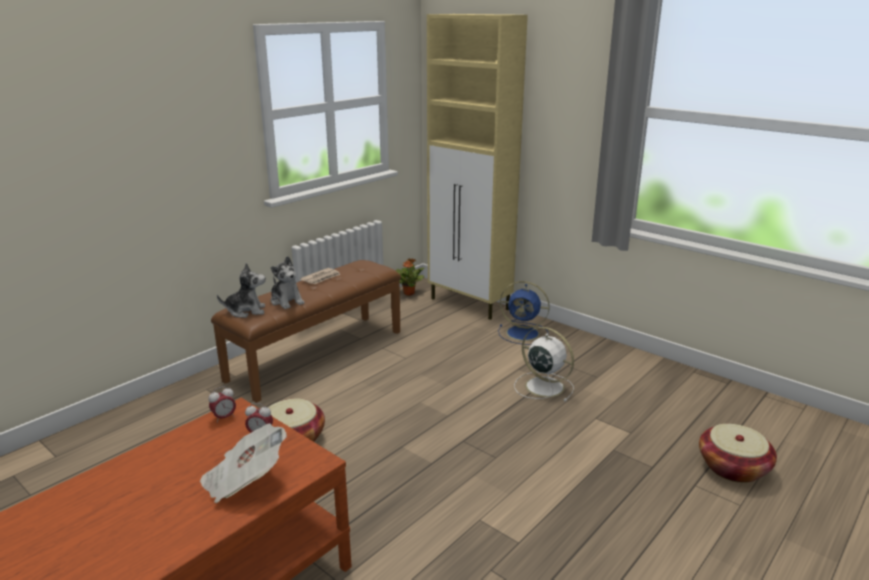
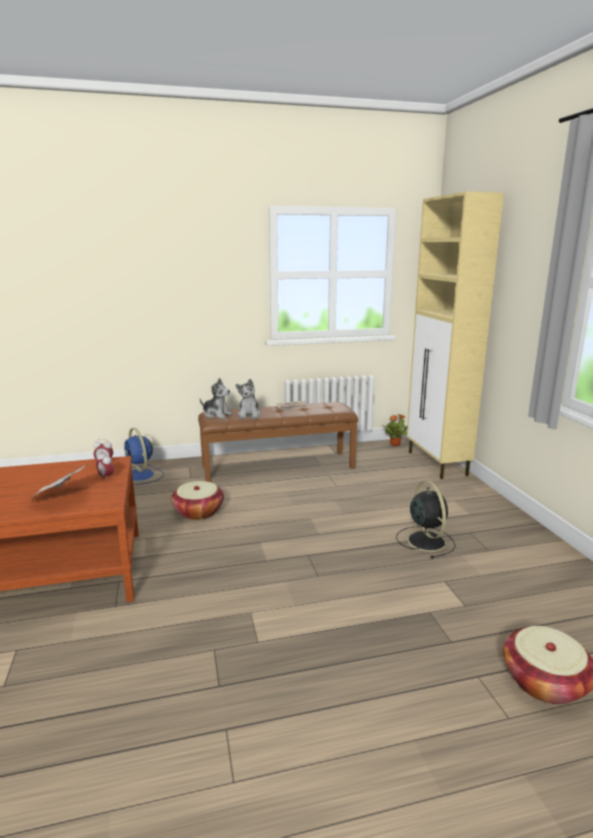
camera: 35 degrees right, 5 degrees down
(524, 333) = (459, 497): blue fan -> blue fan (140, 476)
(543, 386) = (425, 540): white fan -> black fan

